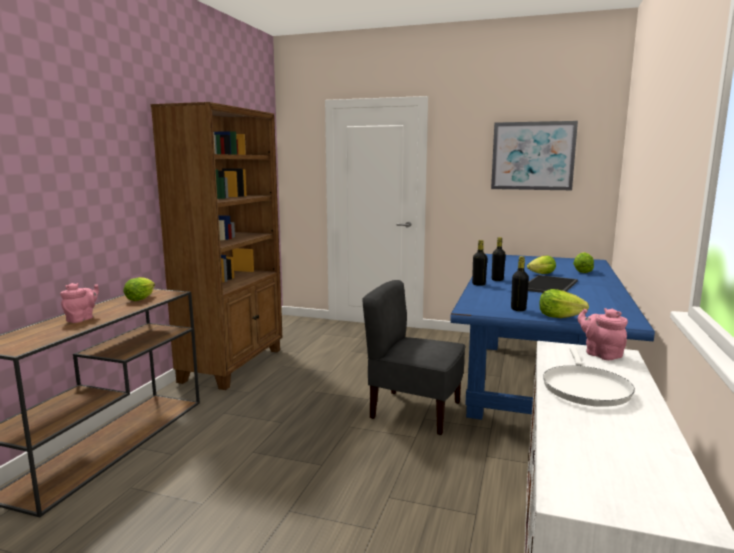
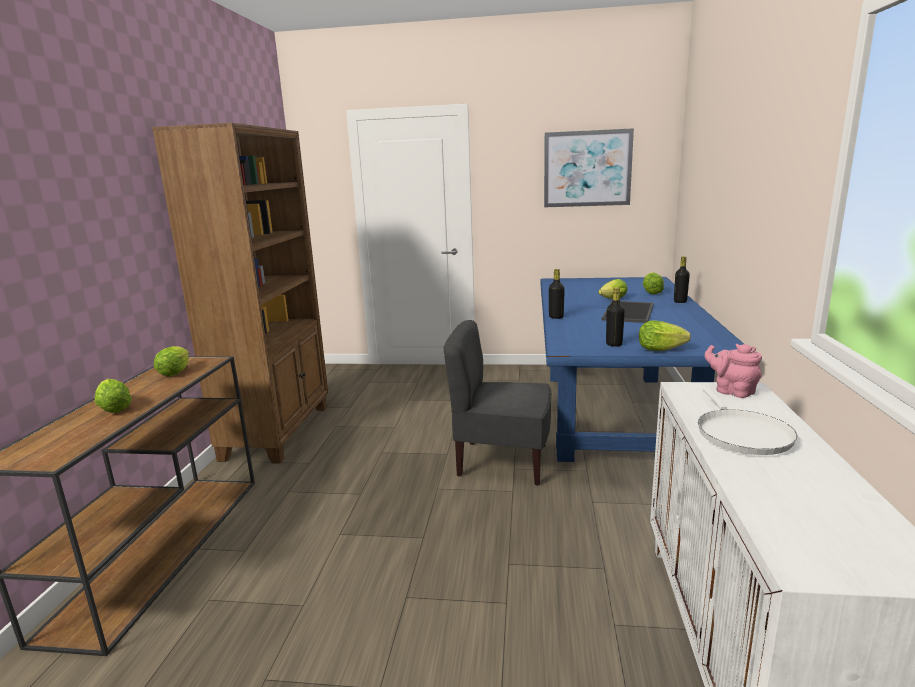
camera: 10 degrees left, 5 degrees up
(82, 319) = (114, 408): pink teapot -> lettuce
(497, 280) = (572, 310): black bottle -> black bottle (680, 301)

